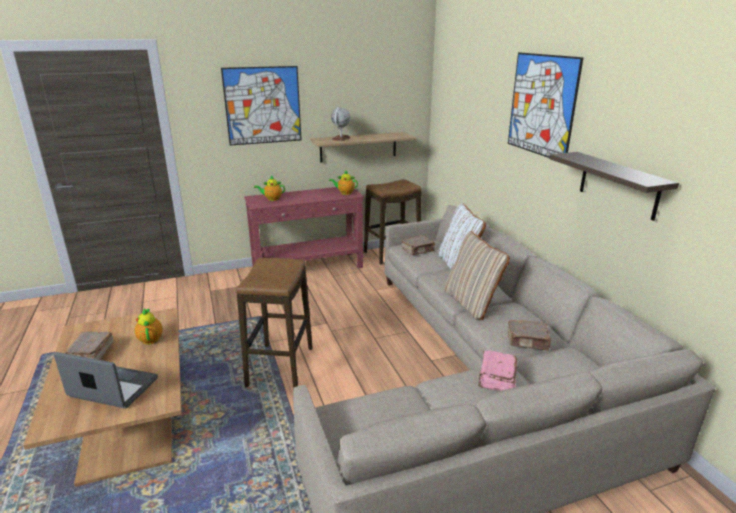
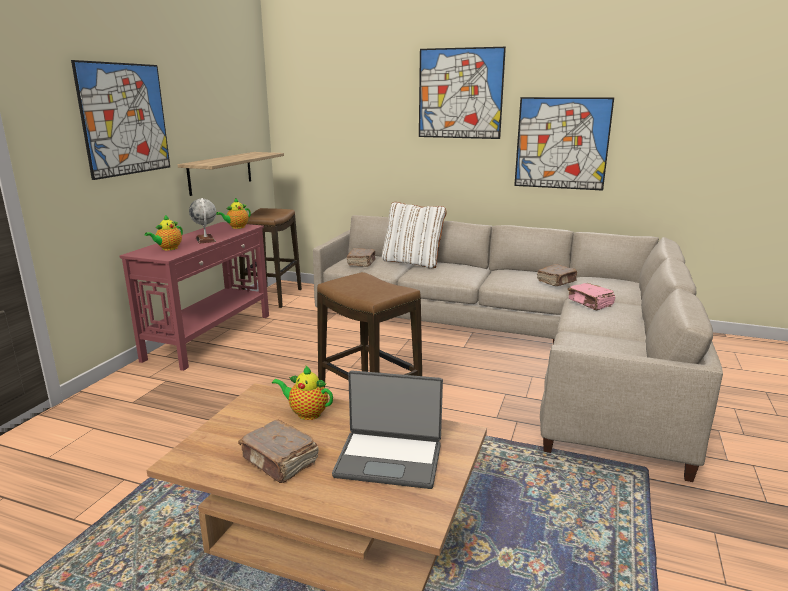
camera: 50 degrees left, 5 degrees down
(112, 389) = (389, 459): laptop -> laptop turned 135 degrees counterclockwise
(341, 138) = (216, 160): globe -> globe (205, 240)
(471, 303) = (477, 278): beige pillow -> none
(618, 185) = (561, 143): shelf -> picture

